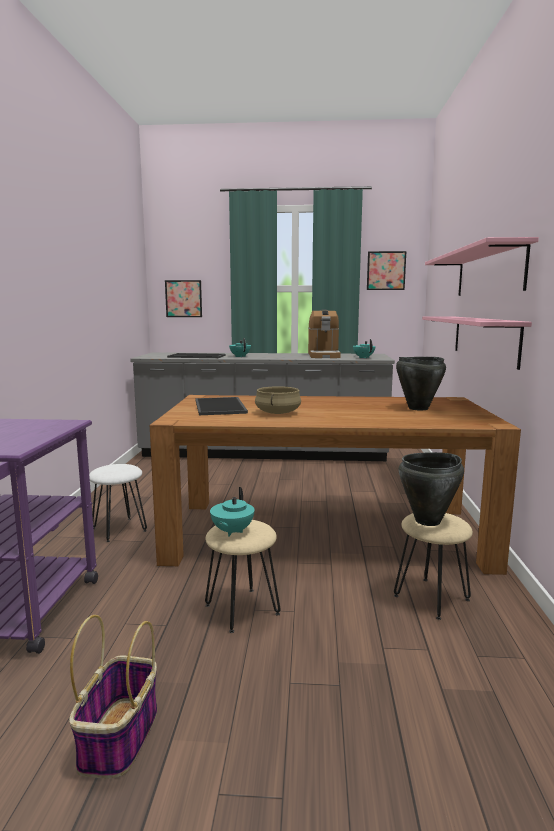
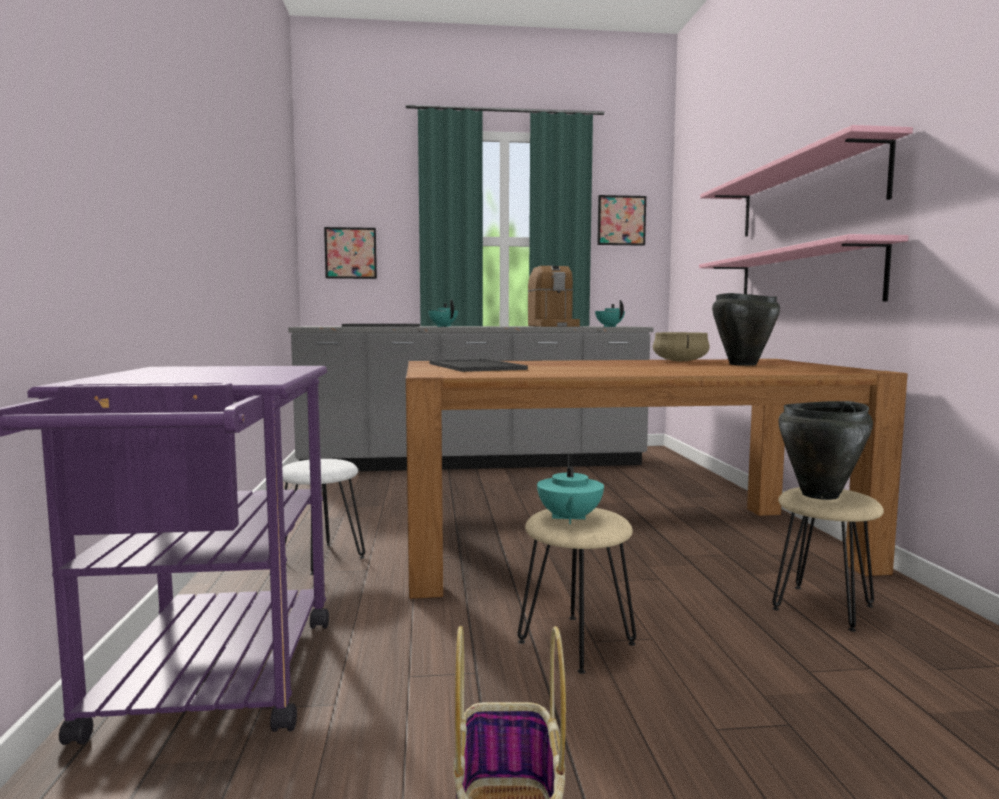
camera: 10 degrees left, 5 degrees down
(278, 413) = (569, 369): beige cooking pot -> beige cooking pot (681, 361)

